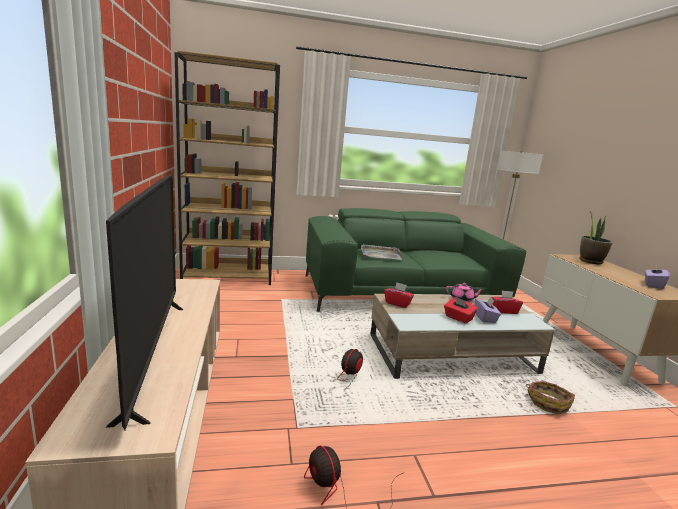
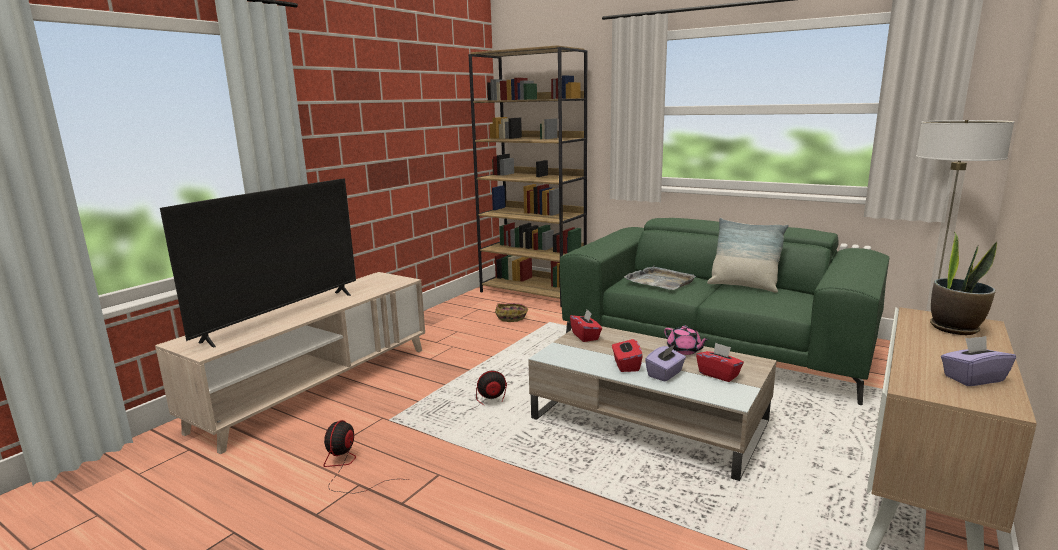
camera: 45 degrees right, 0 degrees up
(423, 252) = (743, 286): none -> pillow
(547, 403) = (676, 506): basket -> basket (512, 317)

